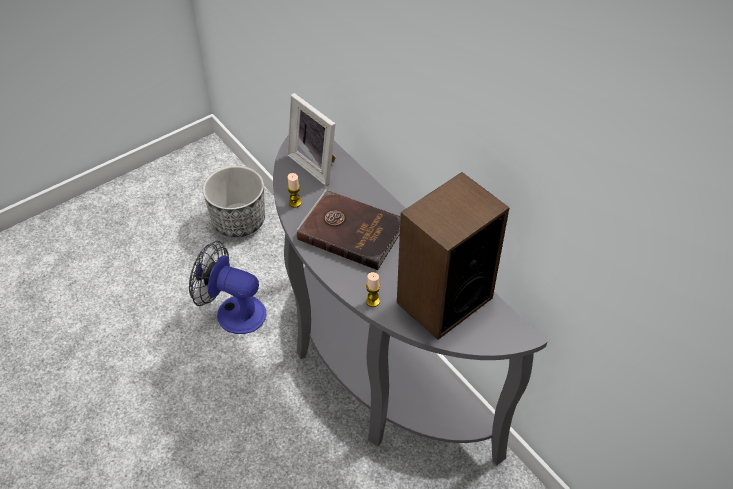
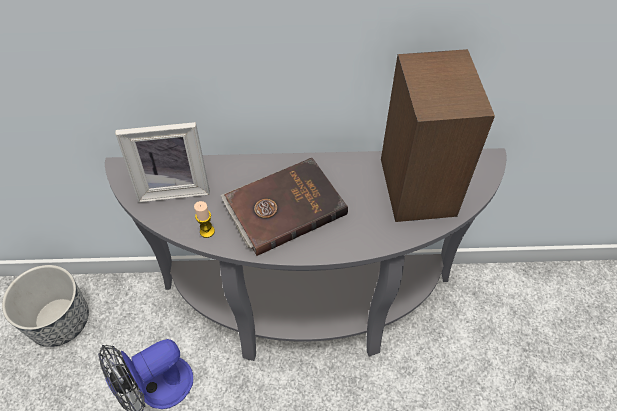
camera: 55 degrees left, 5 degrees up
(372, 301) = (380, 238): candle -> none

